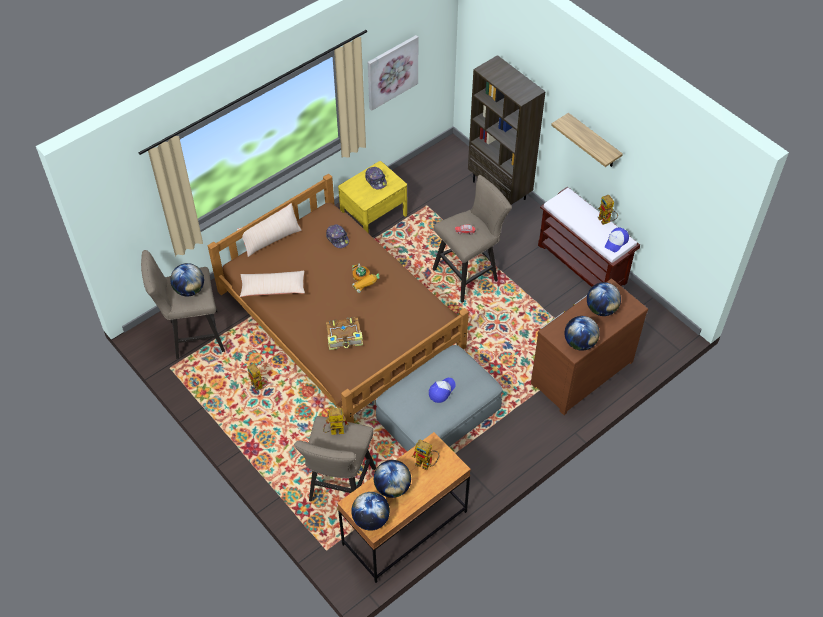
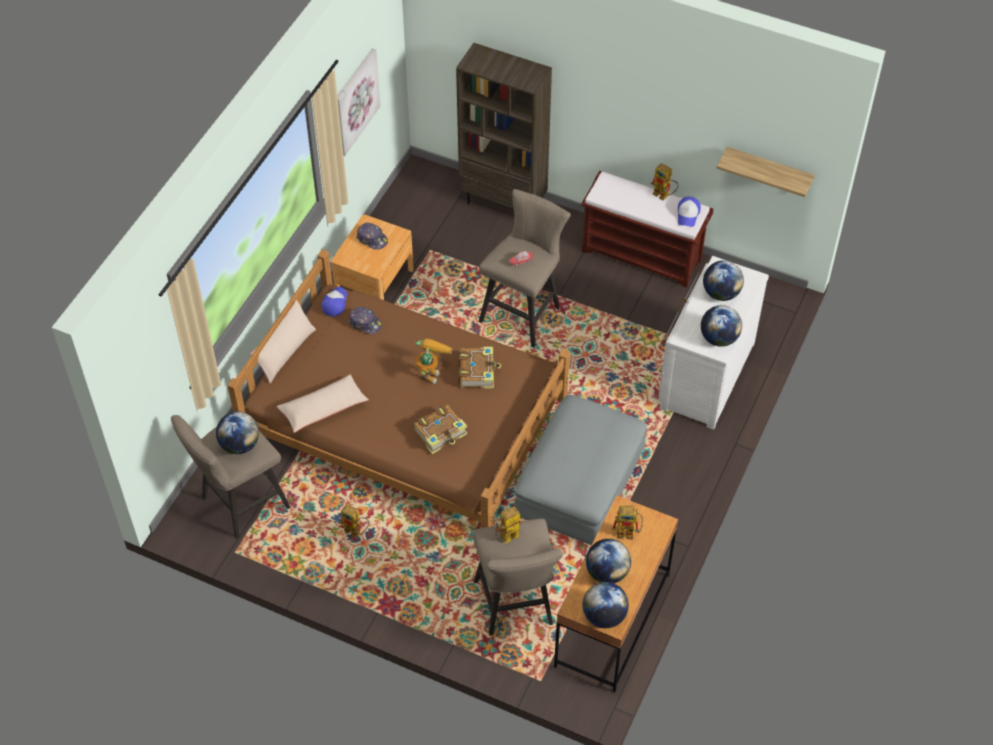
camera: 25 degrees left, 0 degrees up
(363, 290) = (431, 371): toy robot -> toy robot turned 105 degrees counterclockwise
(373, 216) = (374, 284): yellow nightstand -> brown nightstand
(397, 302) = (477, 372): none -> book
(441, 391) = (585, 450): cap -> cap (335, 303)
(579, 371) = (704, 375): brown dresser -> white dresser
(593, 141) = (628, 108): shelf -> shelf (768, 171)

